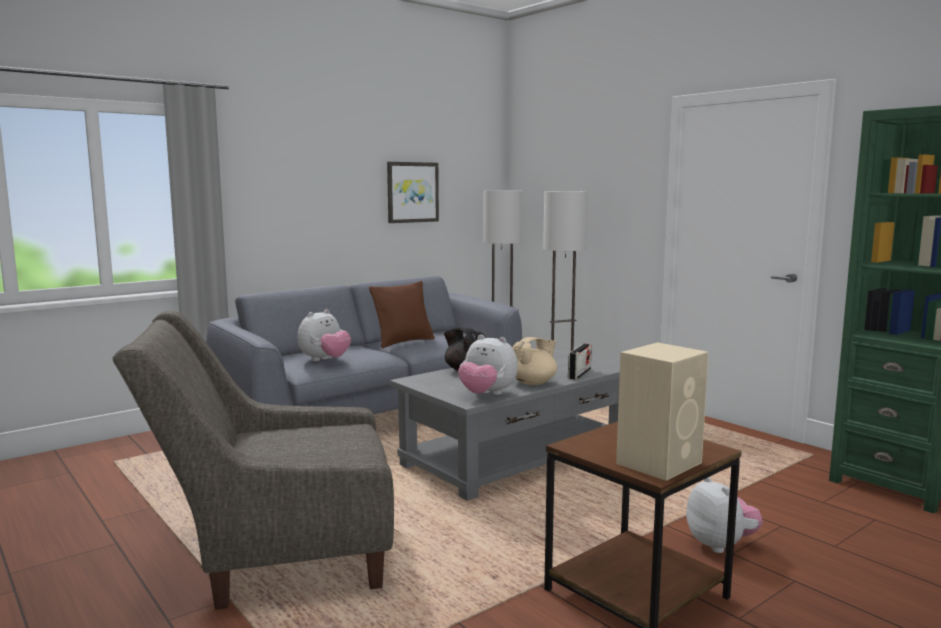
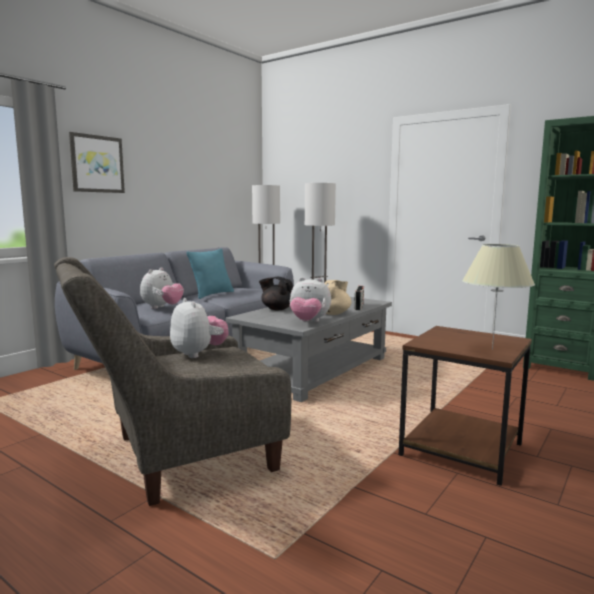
camera: 15 degrees left, 0 degrees up
(403, 342) = (212, 294): brown pillow -> turquoise pillow
(412, 192) = (201, 185): picture -> picture (97, 164)
(660, 463) = (492, 349): beige speaker -> beige table lamp
(721, 545) = (490, 412): plush toy -> plush toy (198, 354)

